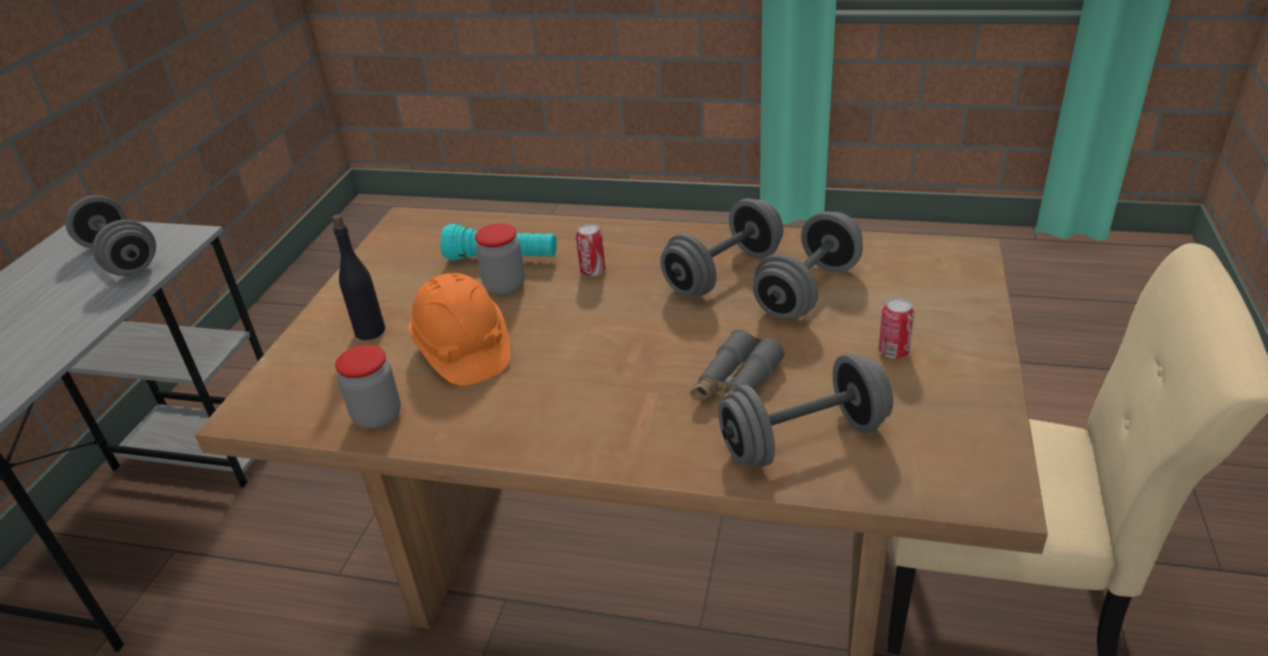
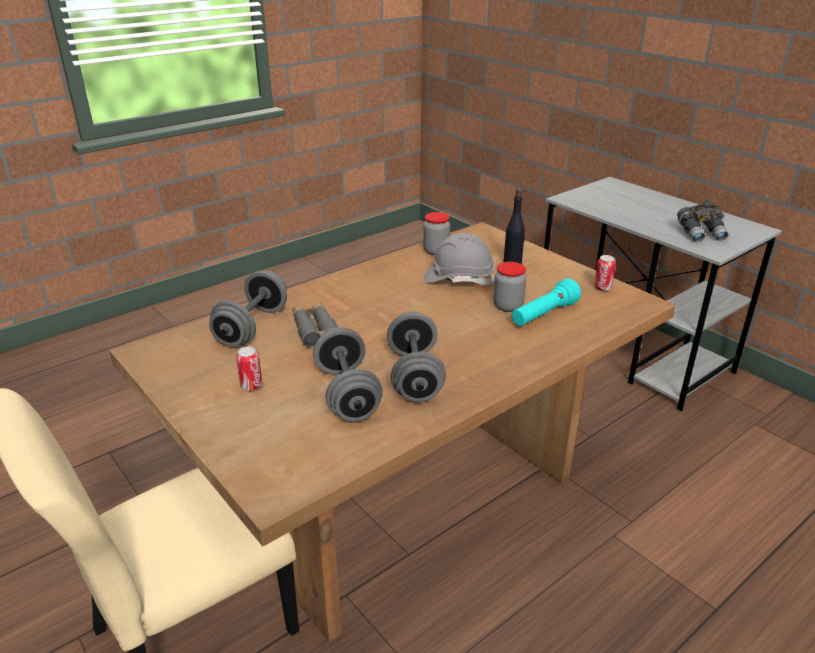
camera: 125 degrees right, 5 degrees down
(121, 258) = (700, 234): grey dumbbell -> grey binoculars
(462, 350) = (458, 279): orange hard hat -> grey hard hat
(593, 271) = (485, 336): can -> can (602, 288)

